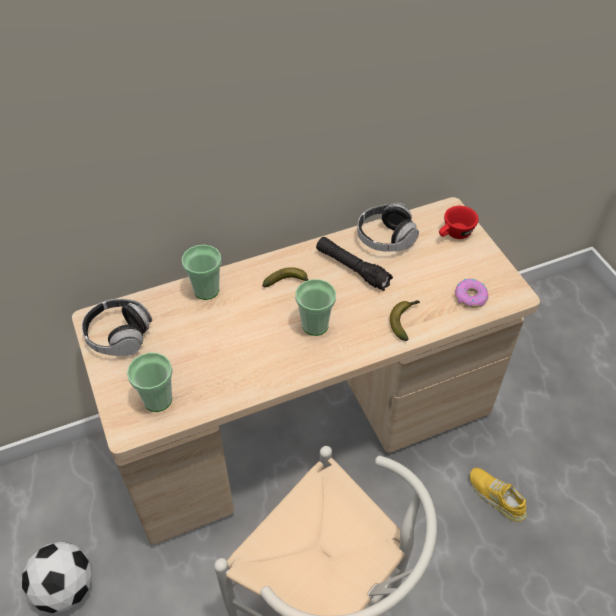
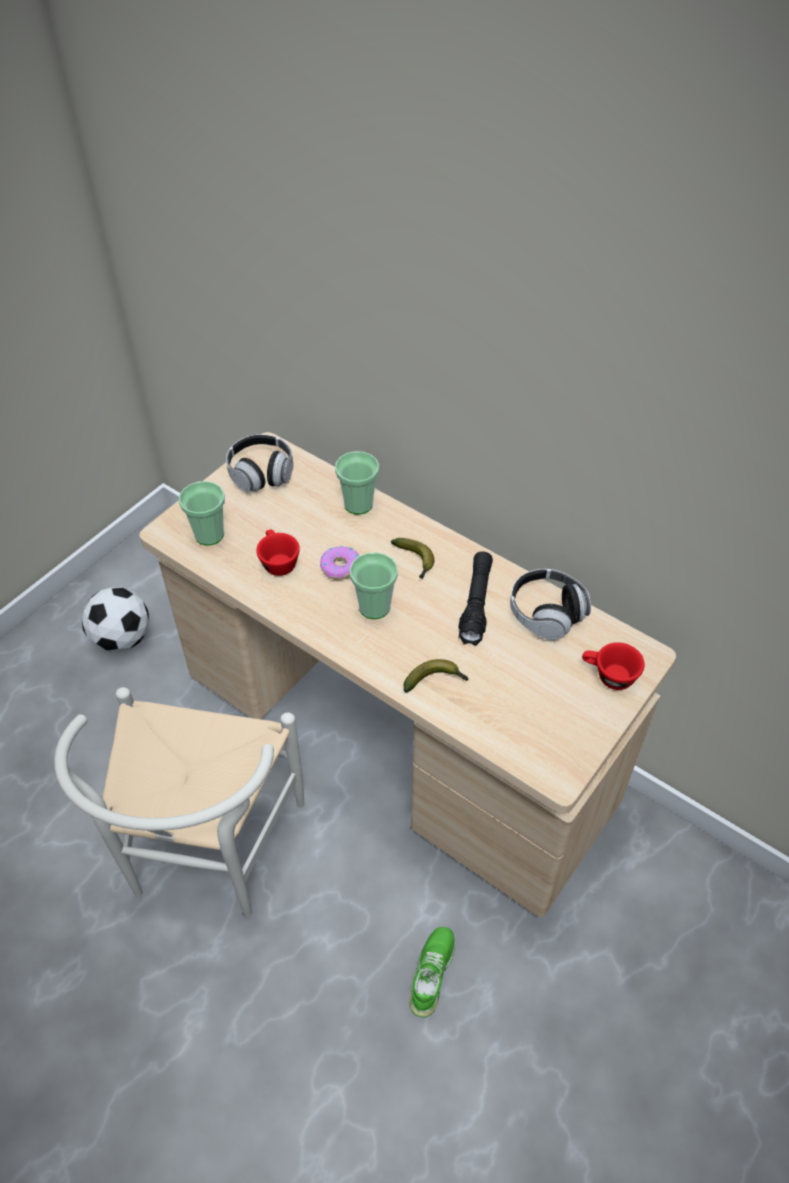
camera: 60 degrees right, 0 degrees up
(225, 365) = (277, 562): none -> red cup
(470, 297) = (518, 729): donut -> donut (340, 567)
(496, 496) = (432, 973): yellow shoe -> green shoe

